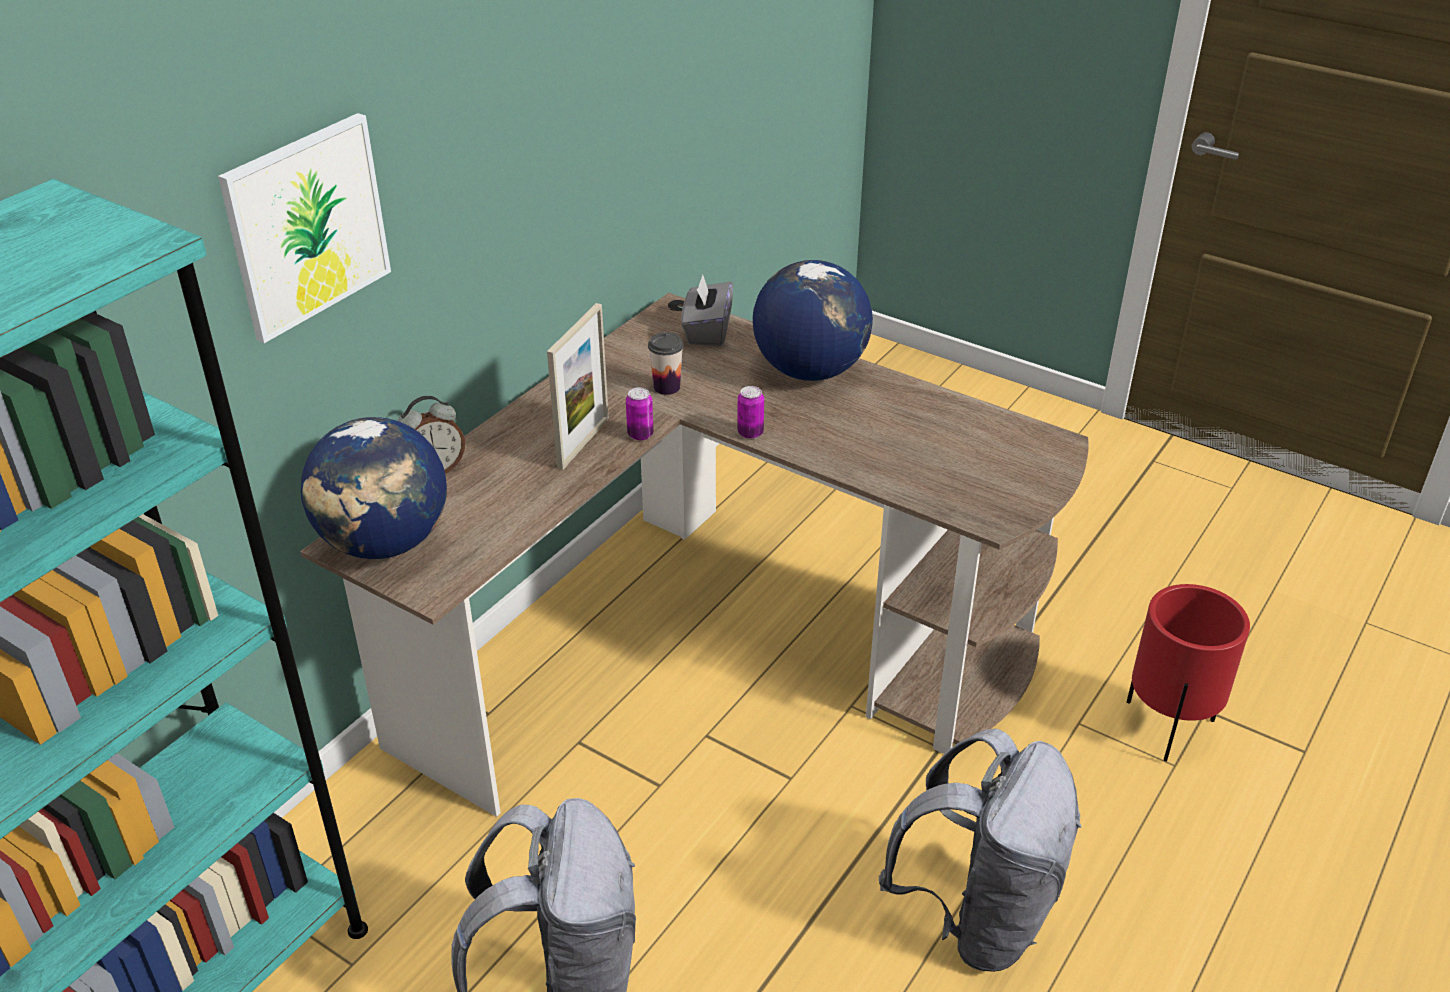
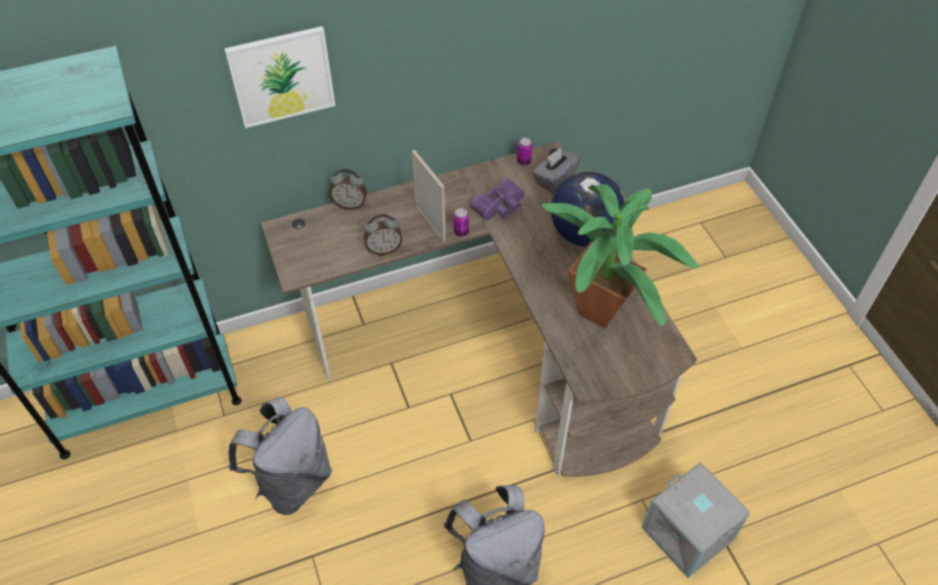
camera: 35 degrees right, 15 degrees up
(385, 543) = (296, 237): globe -> none
(545, 500) = (384, 249): none -> alarm clock
(583, 442) = (430, 223): picture frame -> picture frame turned 90 degrees counterclockwise
(666, 387) = (500, 207): cup -> purple binoculars
(750, 433) = (515, 259): can -> can (524, 161)
(934, 445) = (604, 318): none -> potted plant
(1169, 728) = (689, 533): red planter -> grey storage box

